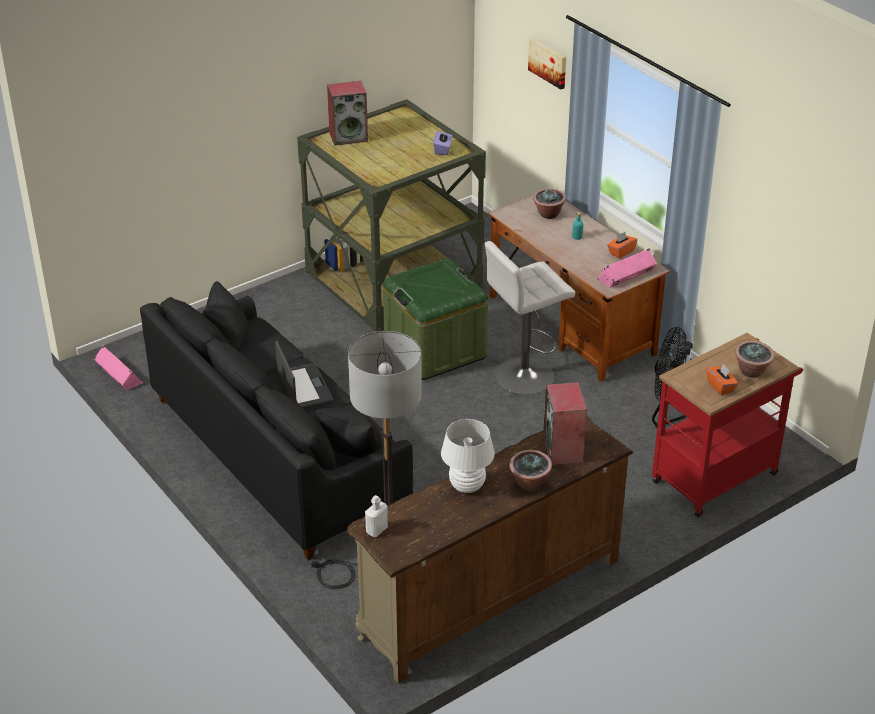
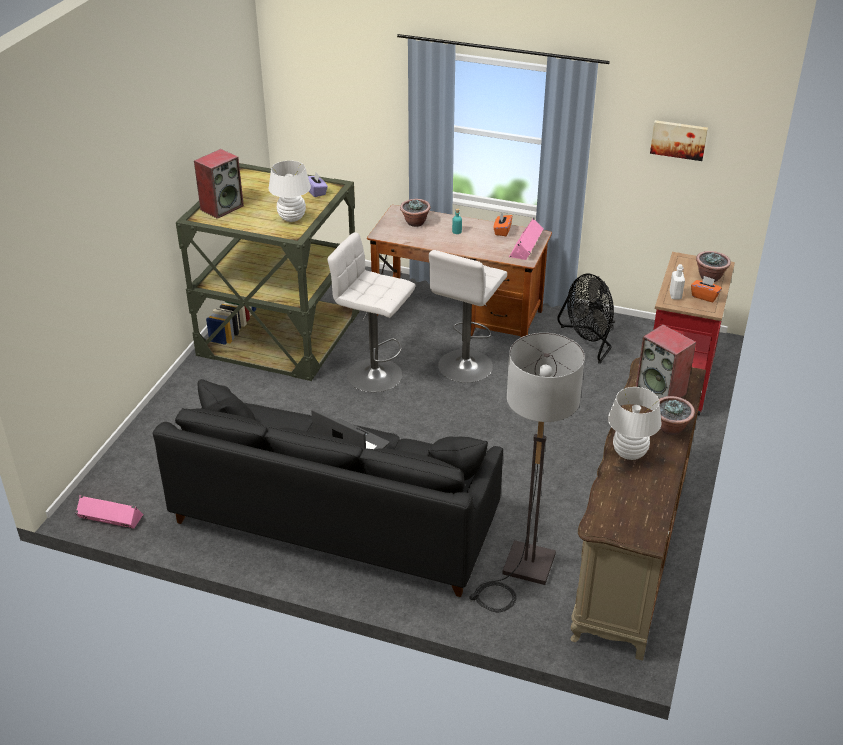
camera: 35 degrees left, 0 degrees up
(376, 530) = (607, 525): white bottle -> white bottle (675, 295)
(394, 167) = (292, 218): none -> white table lamp
(435, 349) = (374, 375): green storage box -> white stool
(548, 62) = (367, 89): picture -> picture (678, 139)

